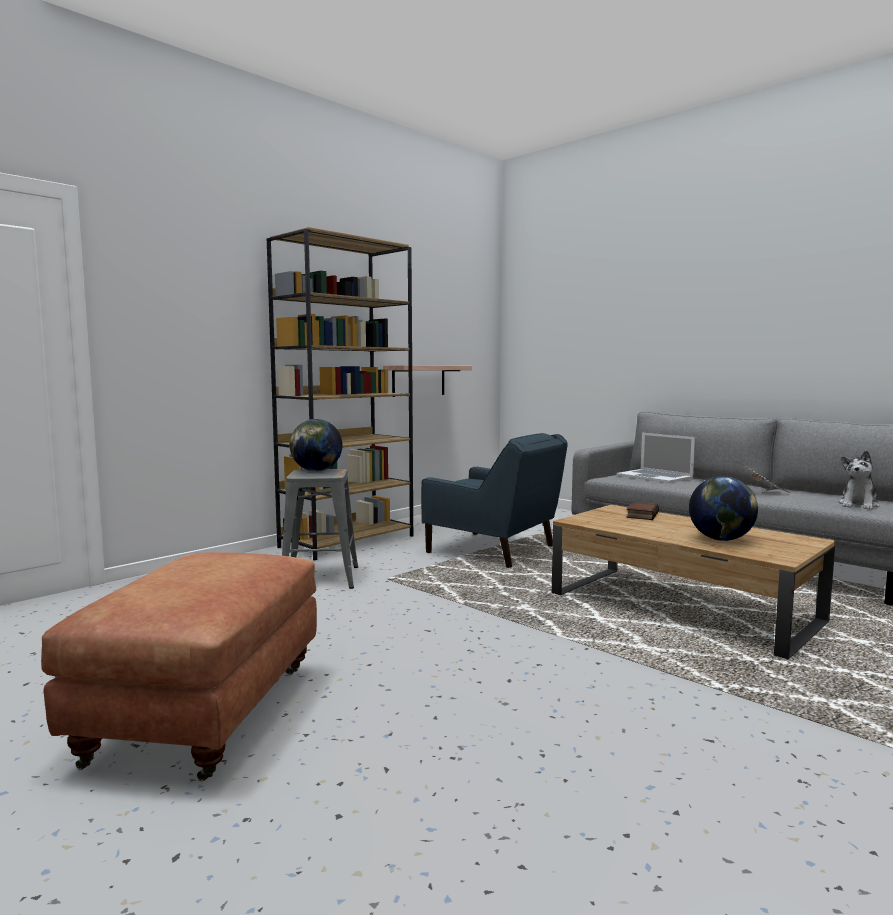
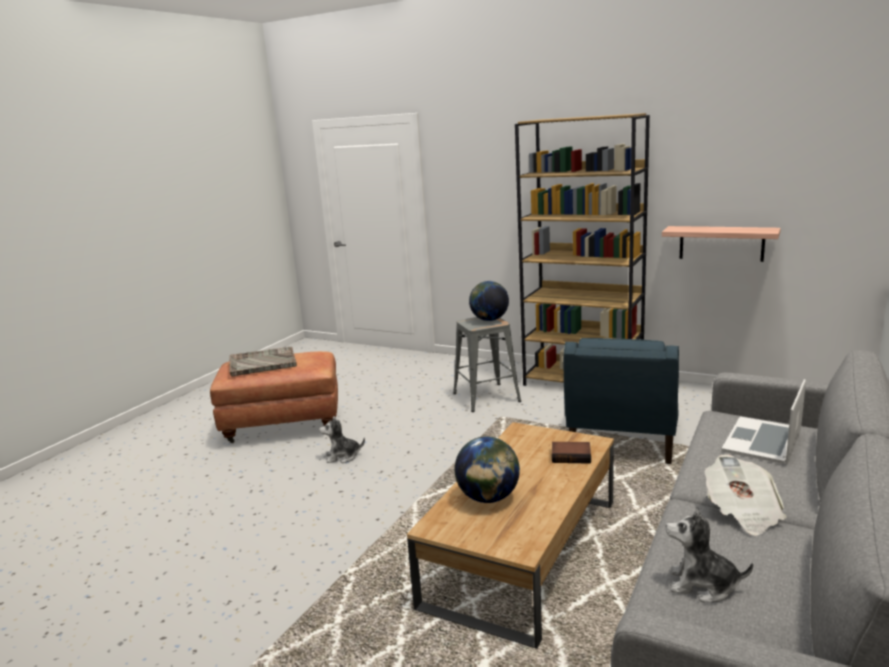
camera: 75 degrees right, 10 degrees up
(186, 582) = (262, 363): none -> grey tray
(398, 671) = (342, 457): none -> plush toy

